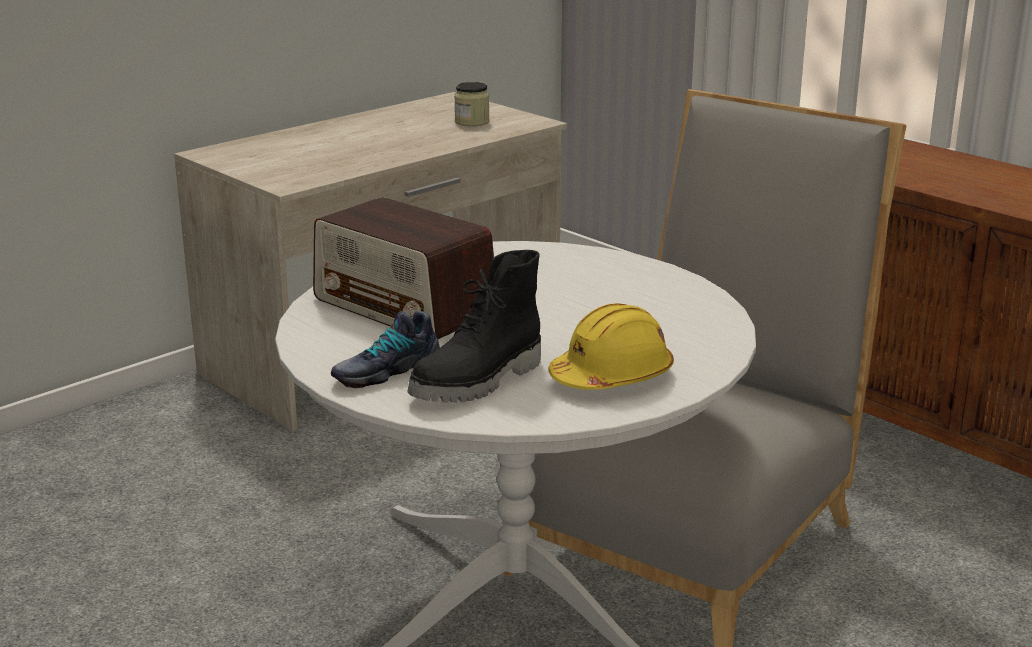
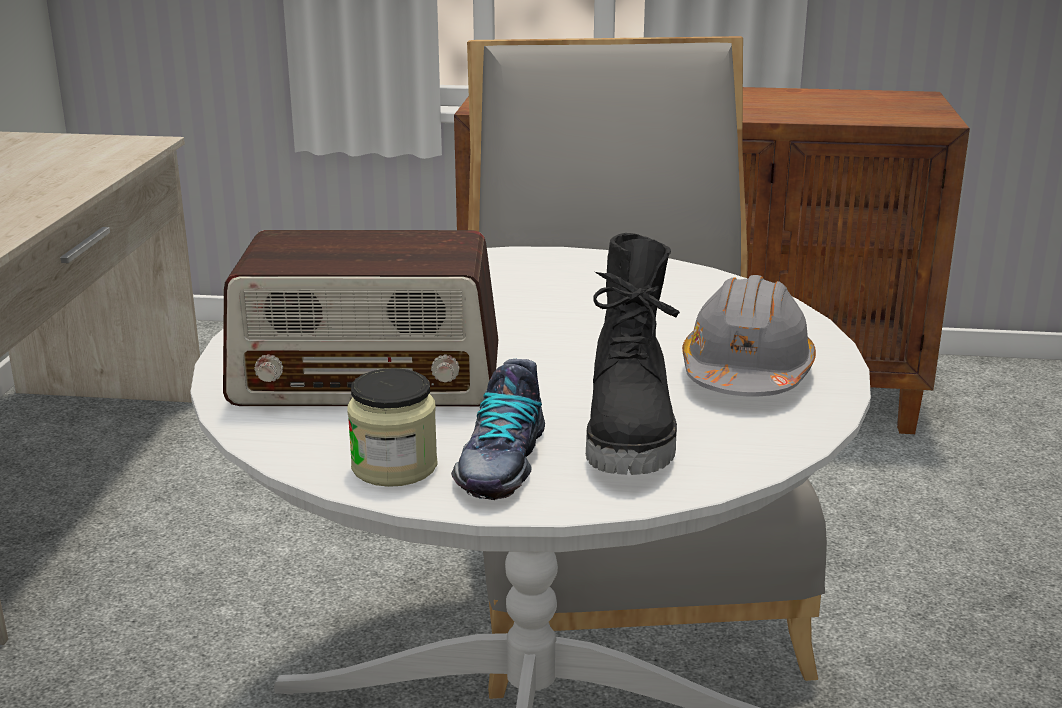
camera: 40 degrees left, 0 degrees up
(472, 122) = (63, 156): jar -> jar (394, 467)
(612, 376) = (746, 374): yellow hard hat -> grey hard hat

